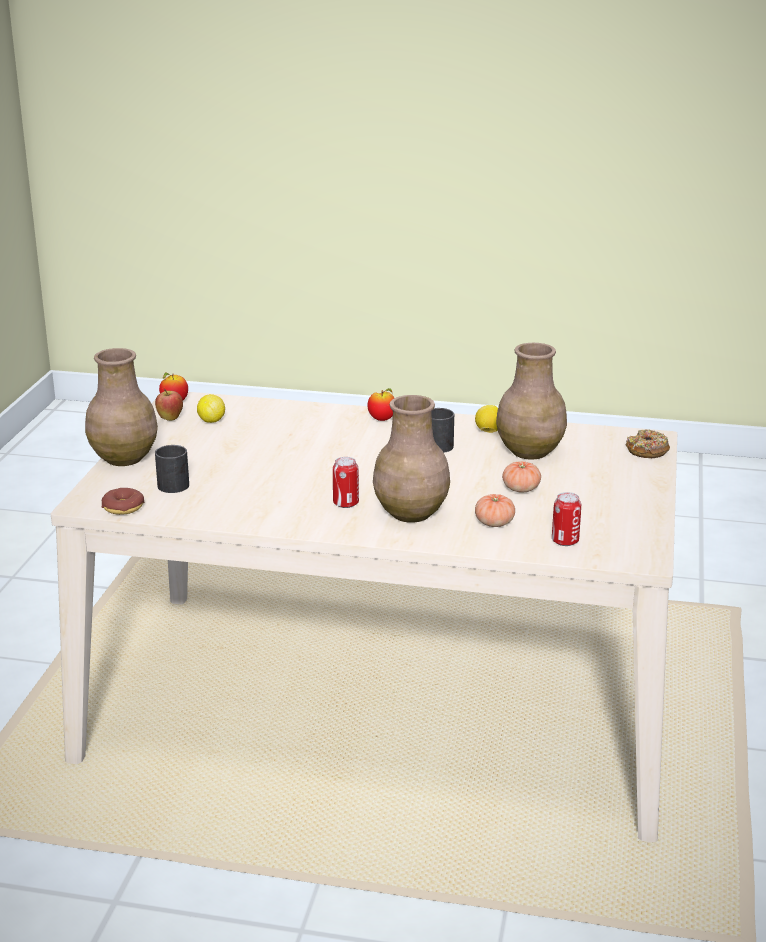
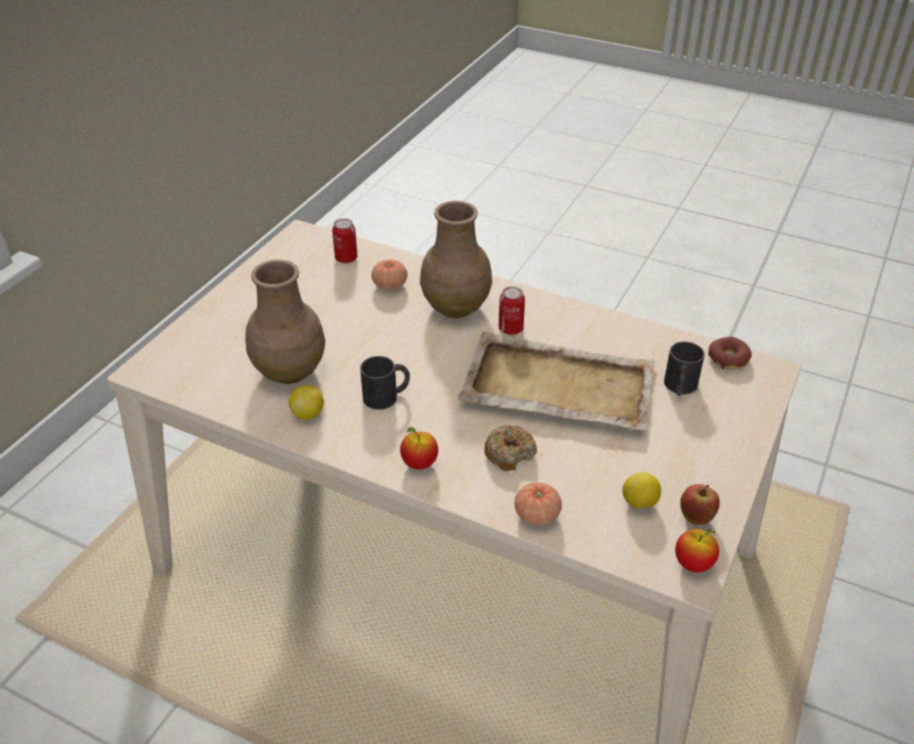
camera: 165 degrees left, 15 degrees up
(125, 458) = (742, 441): brown vase -> none
(288, 470) = (556, 386): none -> beige tray
(521, 489) = (338, 320): tomato -> tomato (537, 515)
(647, 451) = (171, 351): donut -> donut (509, 453)

